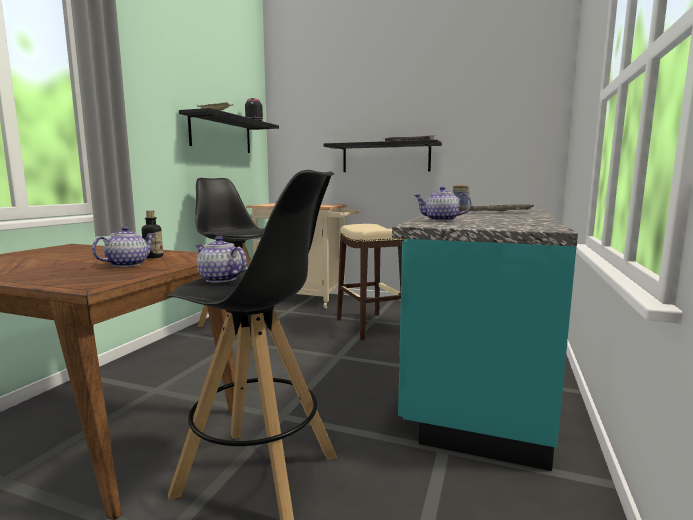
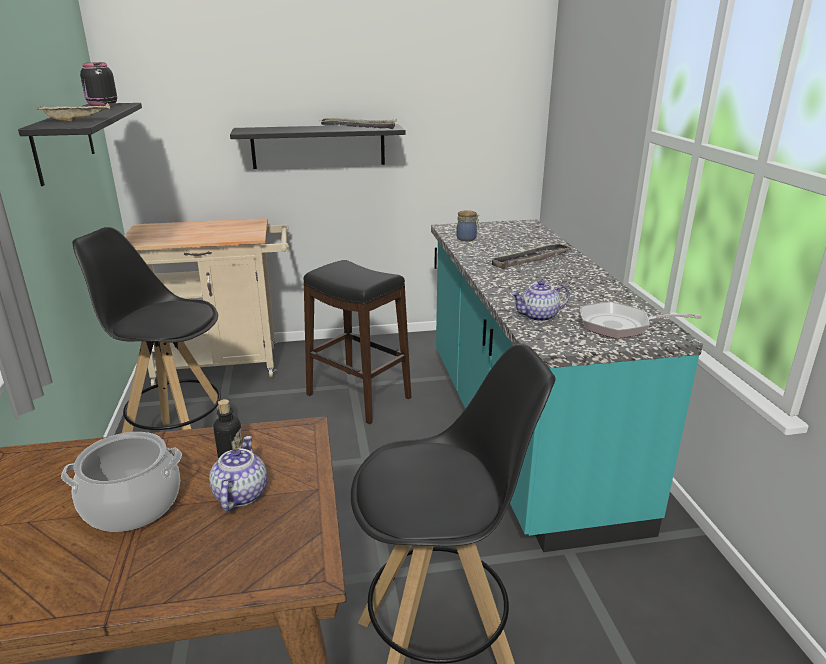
camera: 30 degrees left, 15 degrees up
(76, 259) = (132, 504): none -> cooking pot
(220, 279) = (407, 490): teapot -> none
(370, 326) = (358, 396): beige stool -> black stool
(506, 225) = (620, 326): none -> frying pan

